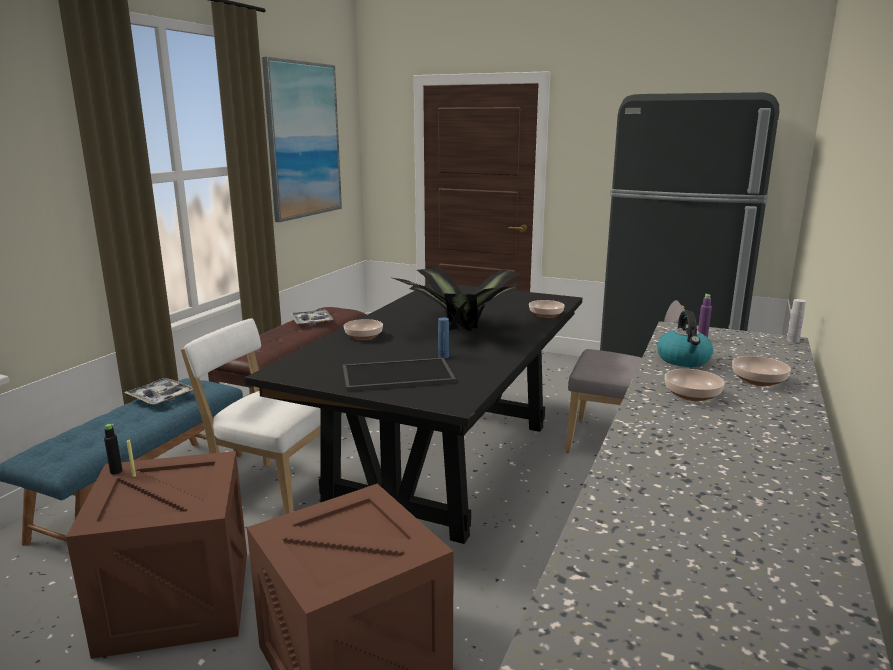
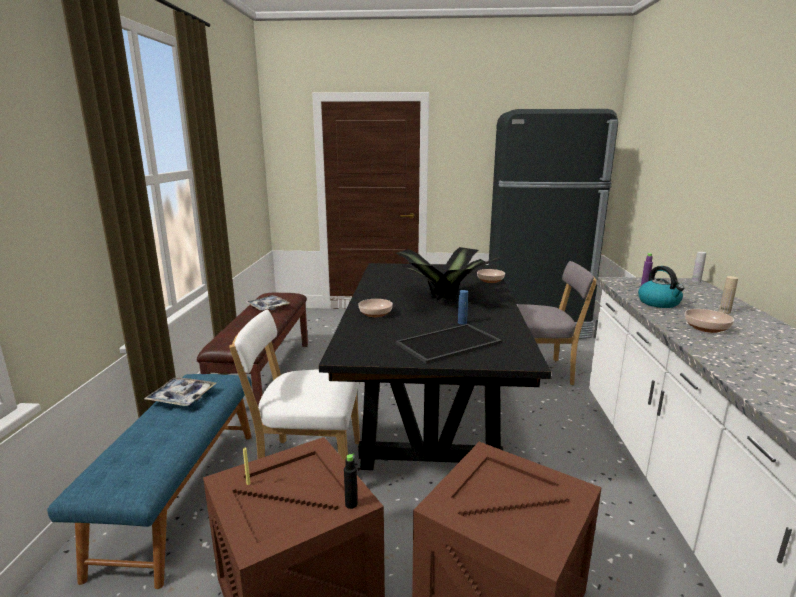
camera: 20 degrees left, 0 degrees up
(116, 471) = (224, 483): black bottle -> black bottle (351, 504)
(303, 140) = (232, 147): picture -> none
(758, 380) = (724, 312): bowl -> beige bottle

